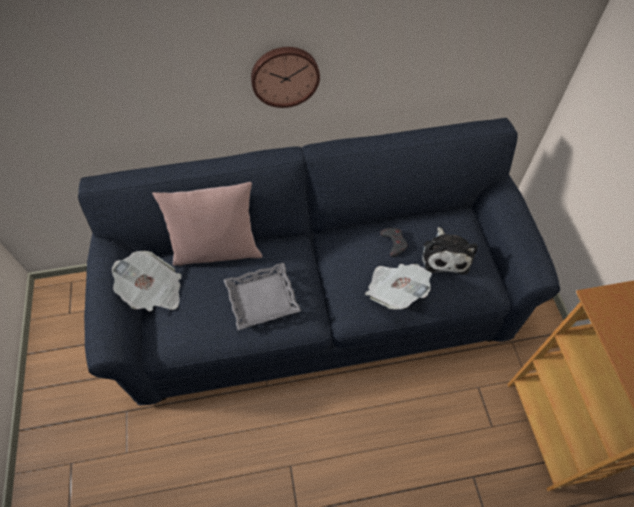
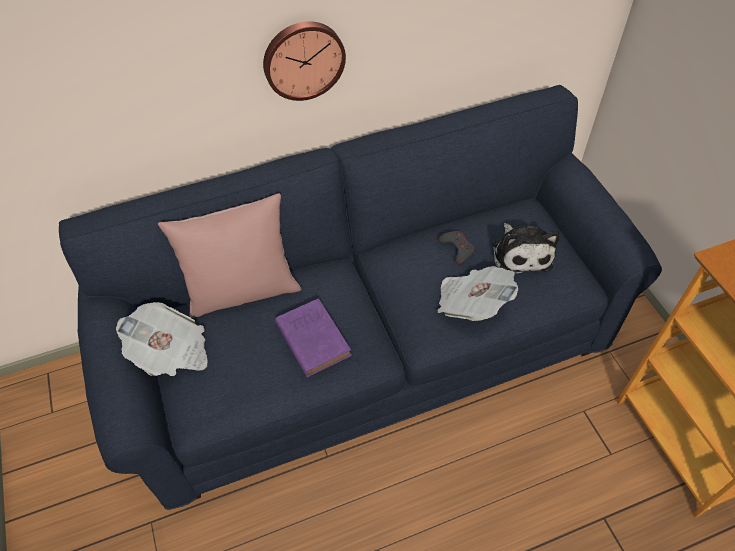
camera: 10 degrees left, 5 degrees down
(262, 298) = (312, 338): grey tray -> purple book

